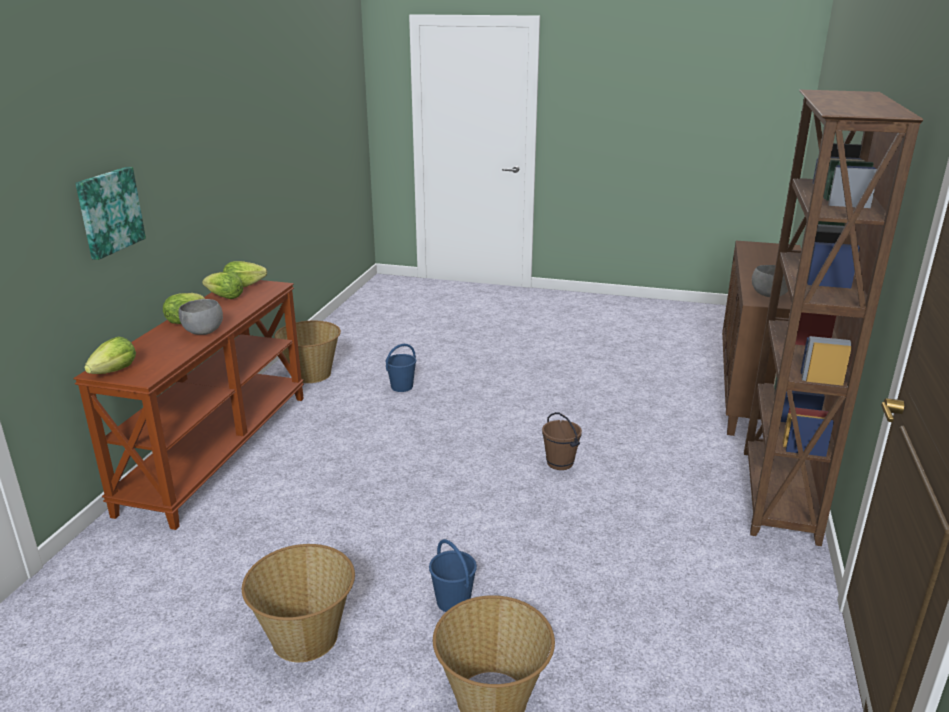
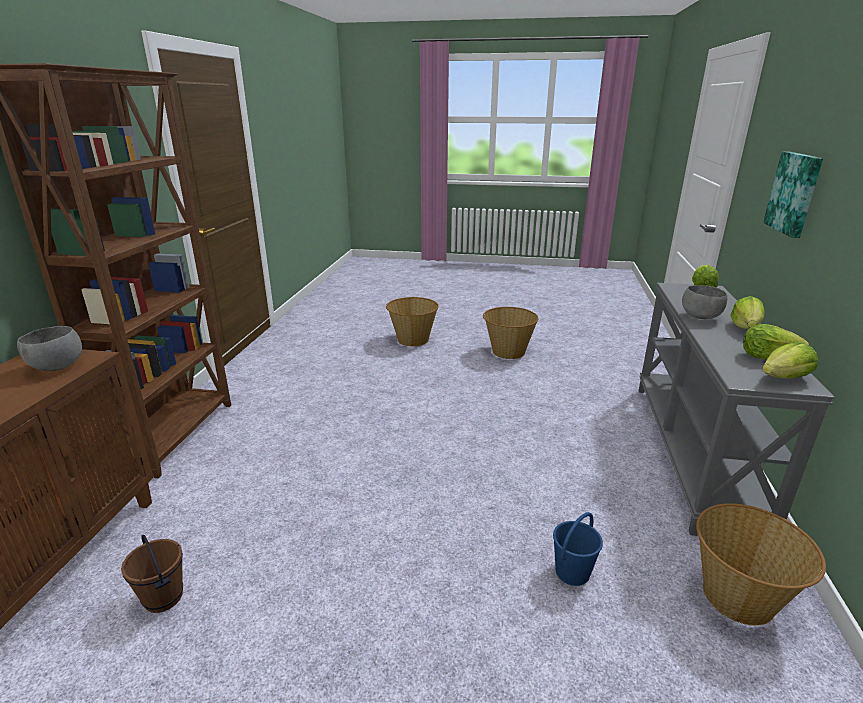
camera: 175 degrees right, 0 degrees up
(217, 450) = (695, 452): brown console table -> grey console table
(453, 601) = (437, 366): blue bucket -> none
(560, 463) = (356, 456): brown bucket -> brown bucket (163, 598)

